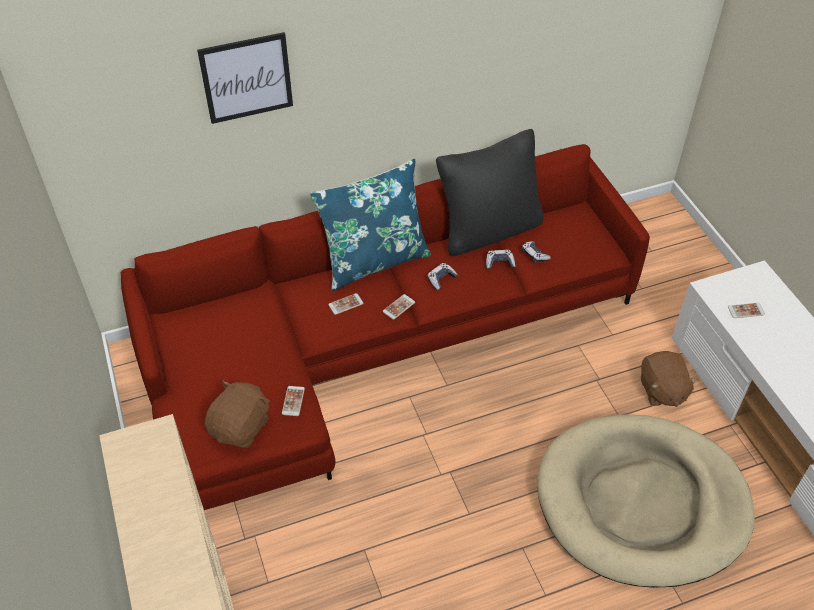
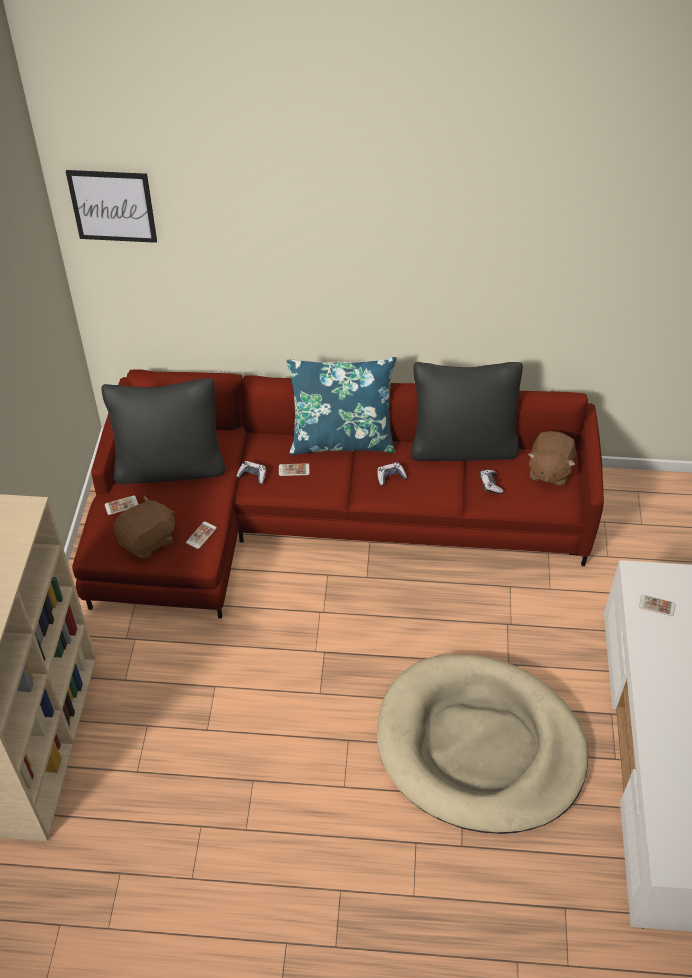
camera: 25 degrees right, 0 degrees up
(220, 344) = (170, 467): none -> black pillow
(246, 78) = (250, 242): picture -> picture (112, 206)
(398, 307) = (338, 488): phone -> phone (121, 505)
(499, 263) = (453, 480): game controller -> game controller (252, 475)
(661, 390) = (564, 657): brown plush toy -> brown plush toy (549, 470)

